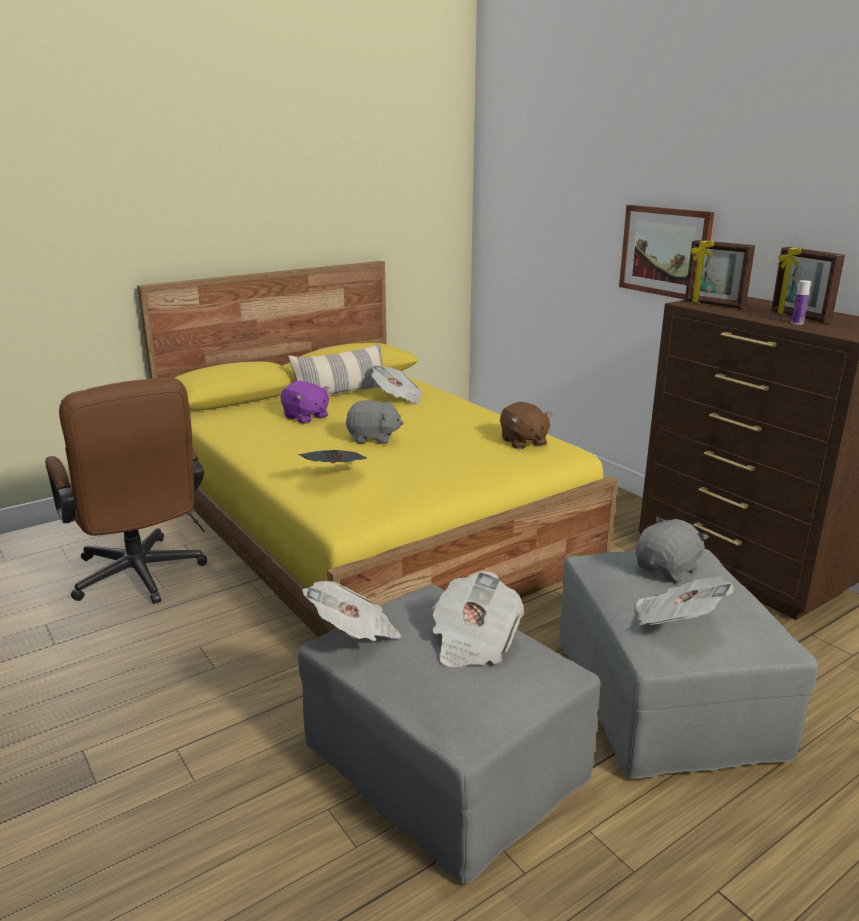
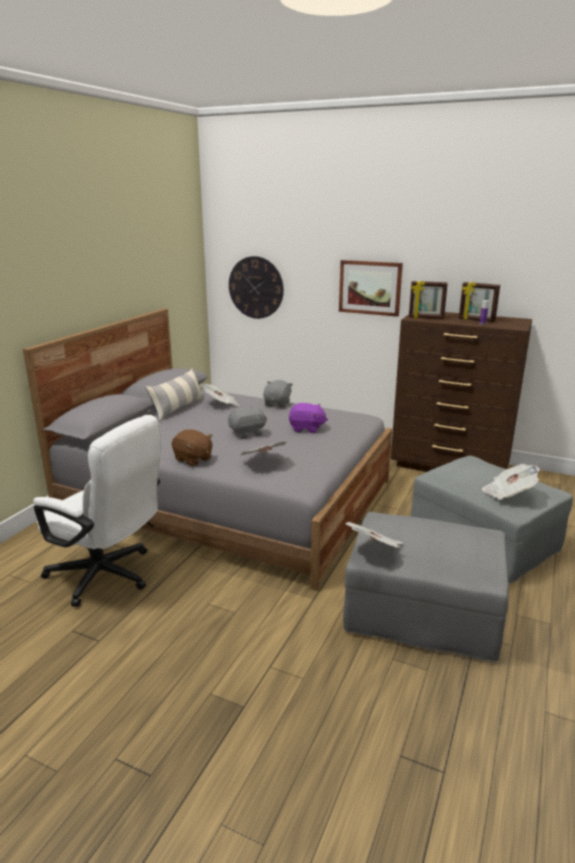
camera: 30 degrees left, 0 degrees up
(141, 579) = (108, 576): brown office chair -> white office chair
(305, 417) = (178, 429): purple plush toy -> purple plush toy (307, 428)
(368, 526) = (228, 497): yellow bed -> grey bed
(473, 642) = (438, 532): newspaper -> none
(523, 442) = (335, 417): brown plush toy -> brown plush toy (193, 459)
(524, 243) = (256, 287): none -> wall clock
(667, 570) = (474, 470): grey plush toy -> grey plush toy (277, 404)

